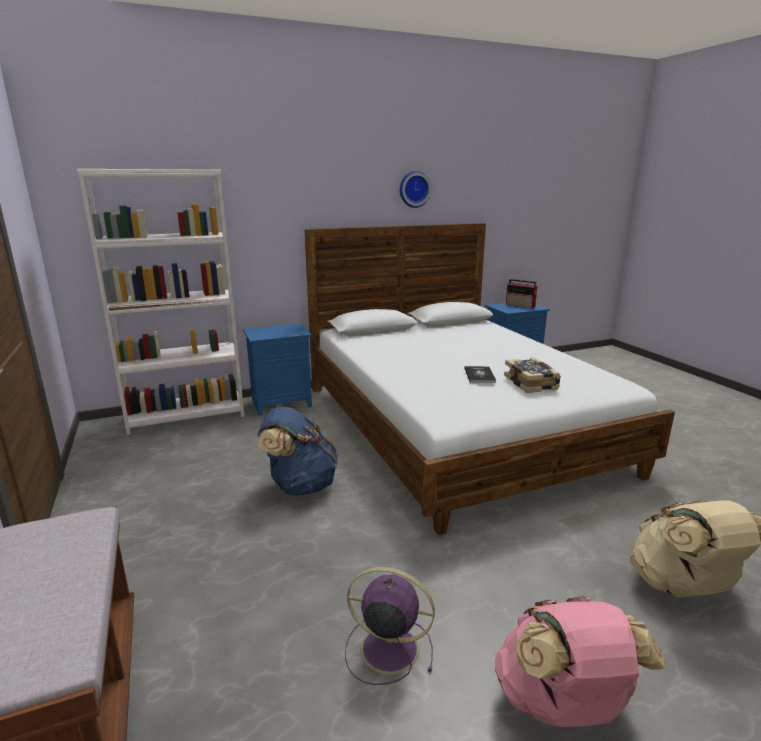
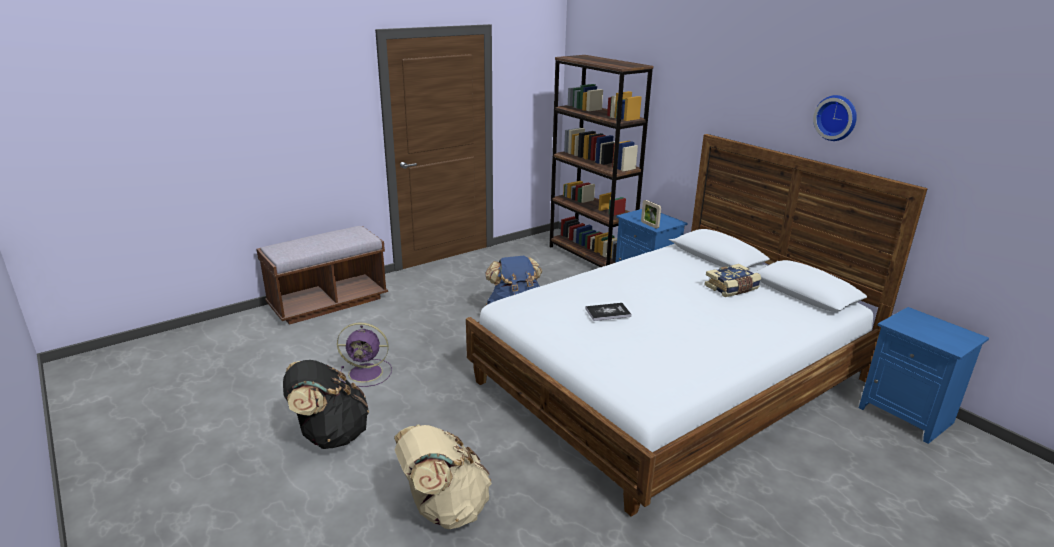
camera: 75 degrees right, 5 degrees up
(187, 416) = (590, 256): white bookcase -> brown bookcase
(292, 334) = (649, 225): none -> picture frame
(386, 648) = (367, 373): purple fan -> purple fan turned 90 degrees clockwise
(521, 306) = (943, 333): radio -> none
(531, 383) = (610, 341): book -> book (732, 288)
(562, 705) = (330, 435): pink backpack -> black backpack

